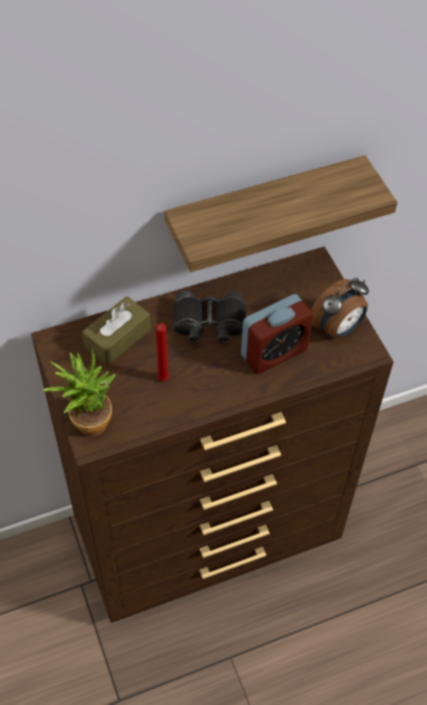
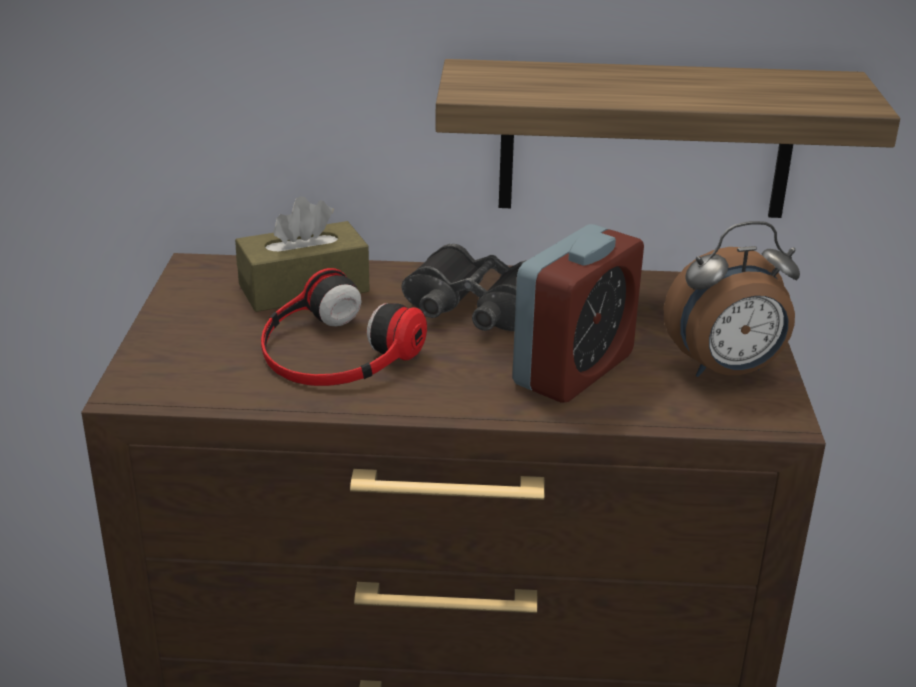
camera: 25 degrees right, 25 degrees down
(87, 420) = (157, 362): potted plant -> none
(162, 380) = (334, 351): red candle -> headphones
(274, 352) = (573, 369): alarm clock -> alarm clock turned 45 degrees counterclockwise

